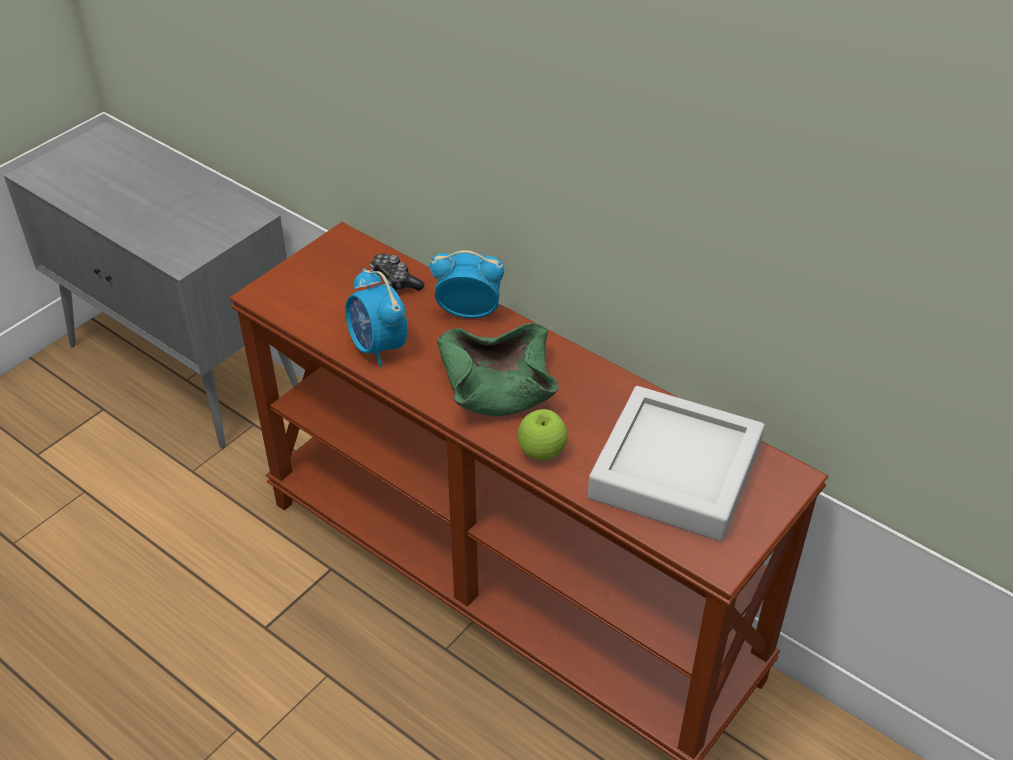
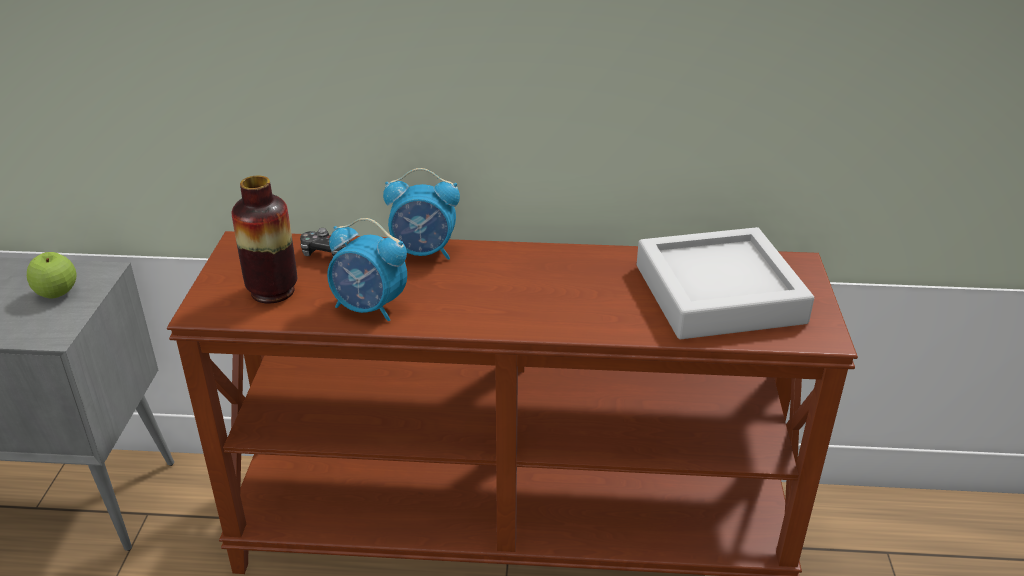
camera: 35 degrees left, 10 degrees down
(324, 298) = (272, 291): none -> vase
(469, 312) = (423, 253): alarm clock -> alarm clock turned 150 degrees counterclockwise
(497, 387) = (511, 295): green bowl -> none
(542, 452) = (603, 324): apple -> apple (57, 293)

